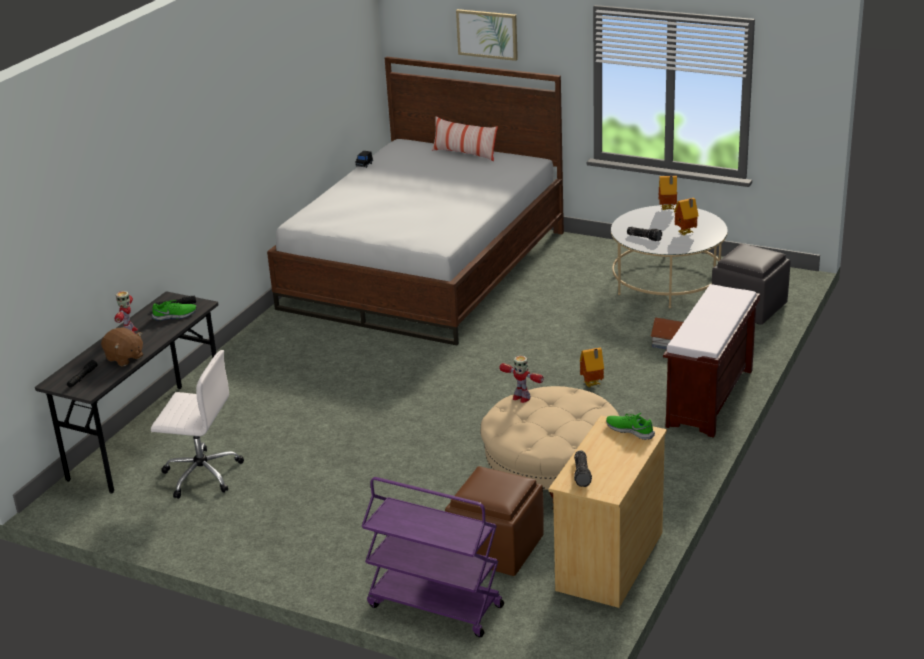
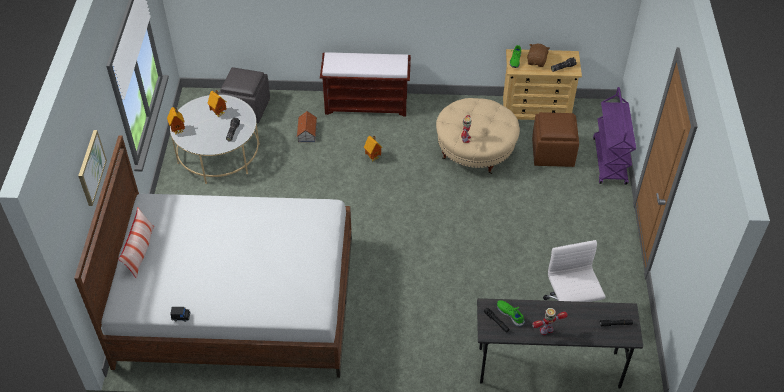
camera: 115 degrees left, 20 degrees up
(124, 358) = (580, 313): brown plush toy -> brown plush toy (537, 61)

